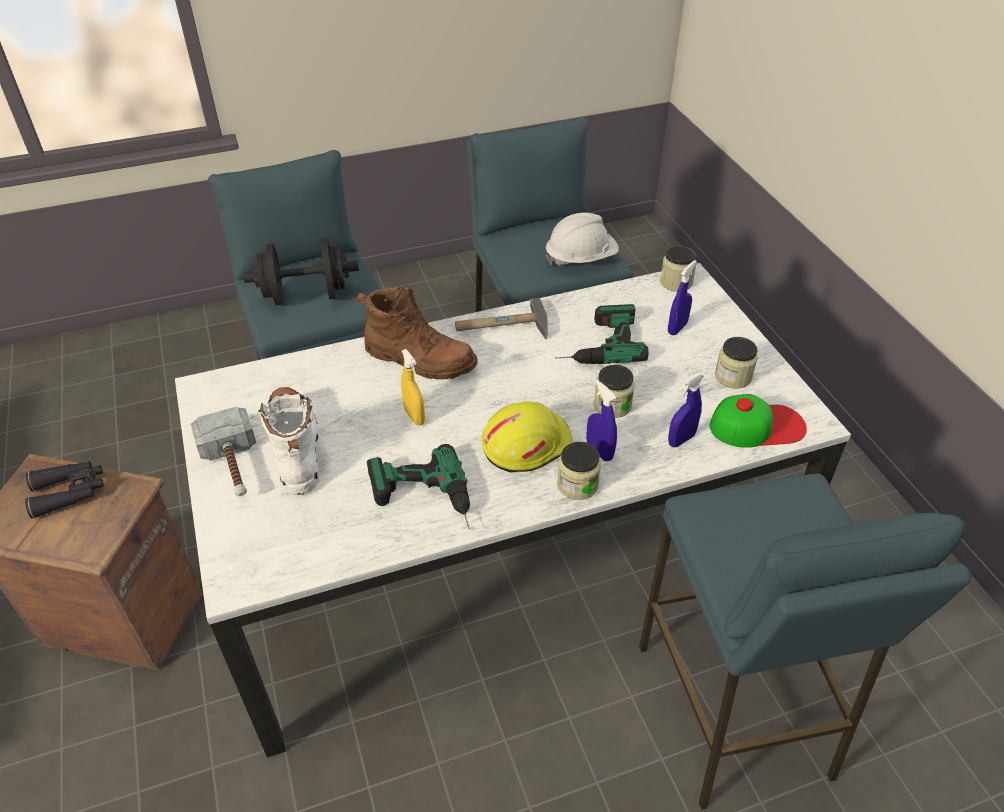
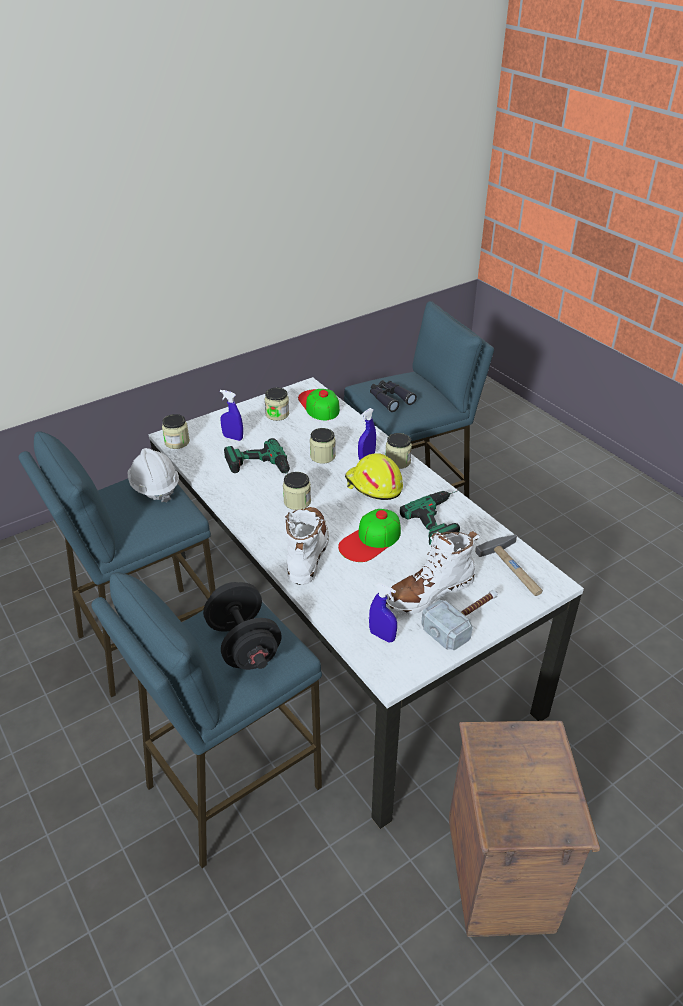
camera: 105 degrees left, 5 degrees down
(69, 492) = (507, 783): black binoculars -> black binoculars (389, 399)
(414, 416) = (370, 540): yellow spray bottle -> cap
(419, 359) = (307, 552): brown boot -> white boot
(502, 326) = (253, 517): hammer -> hammer (515, 569)
(517, 365) = (297, 501): none -> jar
(681, 440) = (342, 429): blue spray bottle -> blue spray bottle (382, 636)

